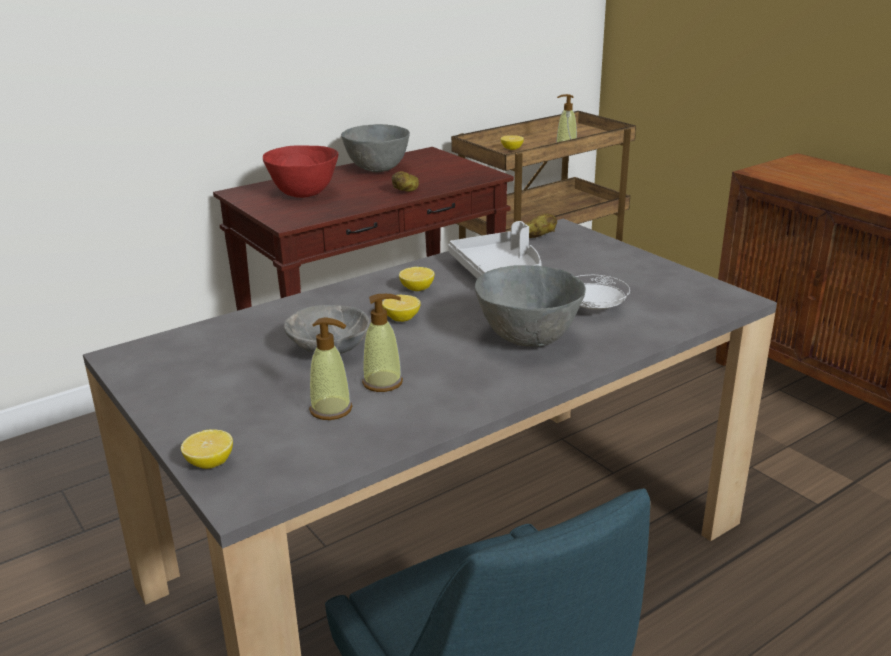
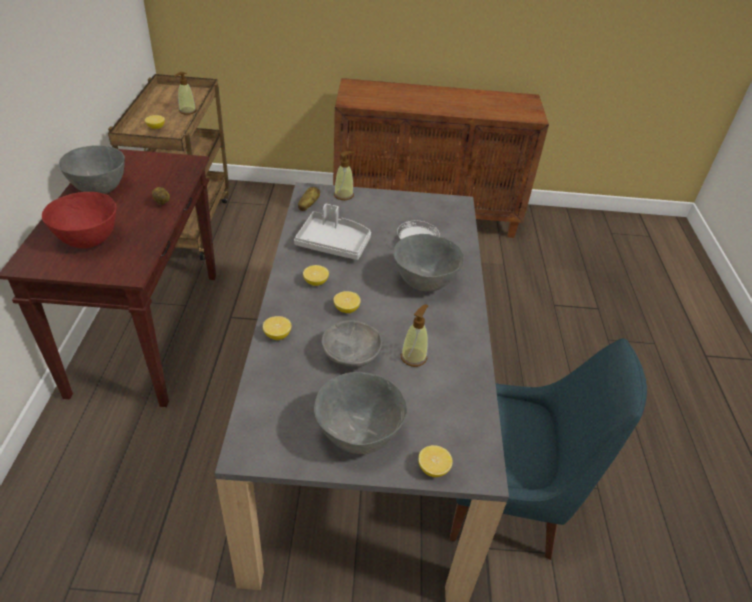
camera: 55 degrees left, 15 degrees up
(211, 399) = (358, 435): none -> grey bowl
(304, 305) = (277, 335): none -> lemon
(331, 409) = (423, 391): soap dispenser -> soap dispenser (343, 195)

